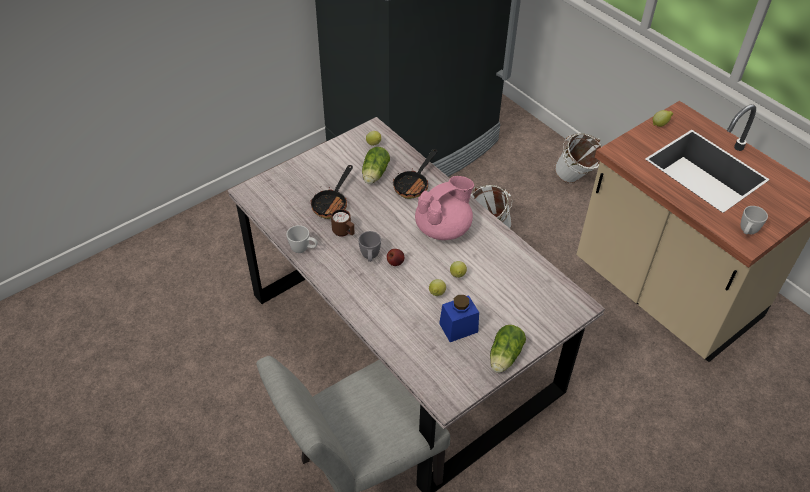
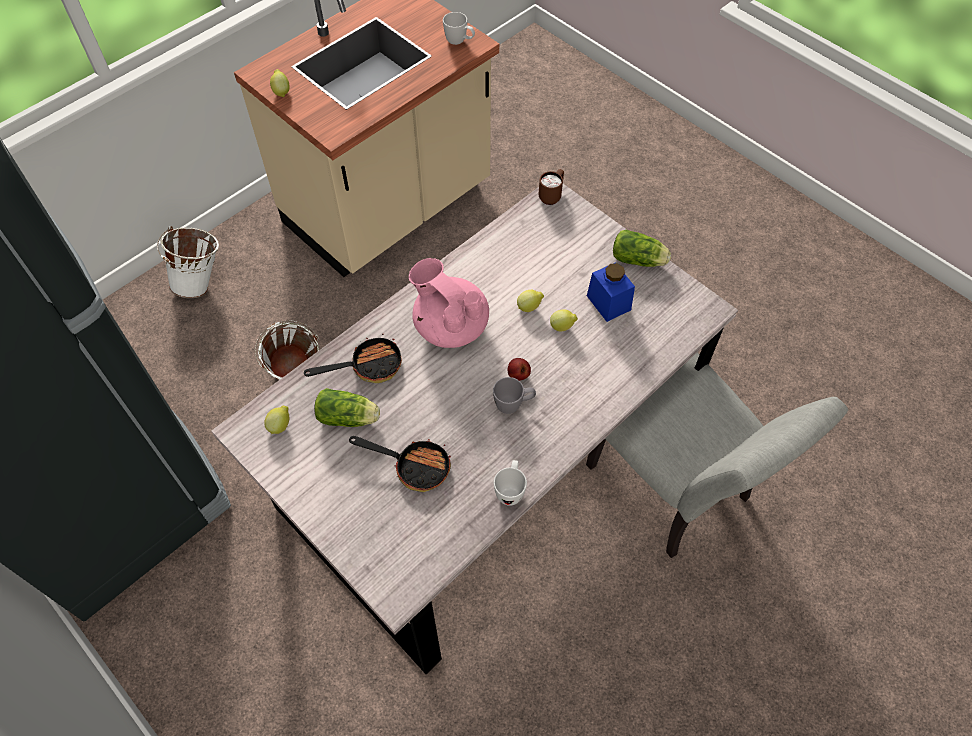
camera: 95 degrees left, 10 degrees up
(344, 233) = (472, 442): brown mug -> brown mug (551, 196)
(414, 184) = (368, 366): frying pan -> frying pan turned 45 degrees counterclockwise

